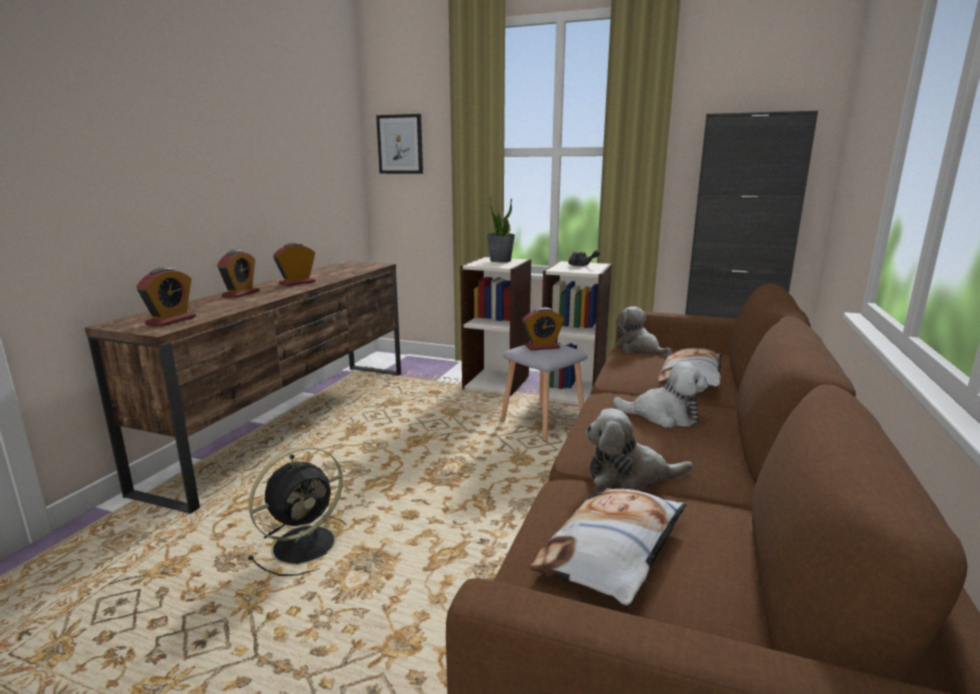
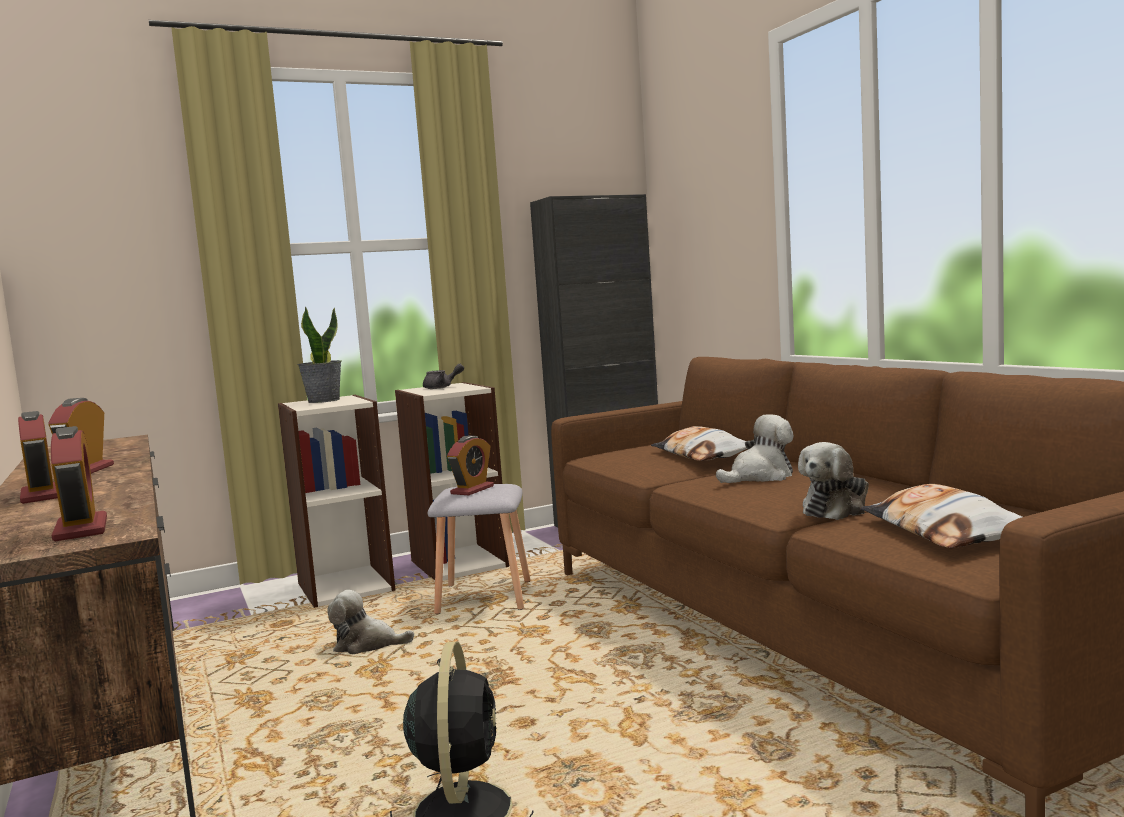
camera: 45 degrees left, 10 degrees down
(400, 144) = (81, 243): picture -> none
(639, 349) = (603, 455): plush toy -> plush toy (367, 645)

